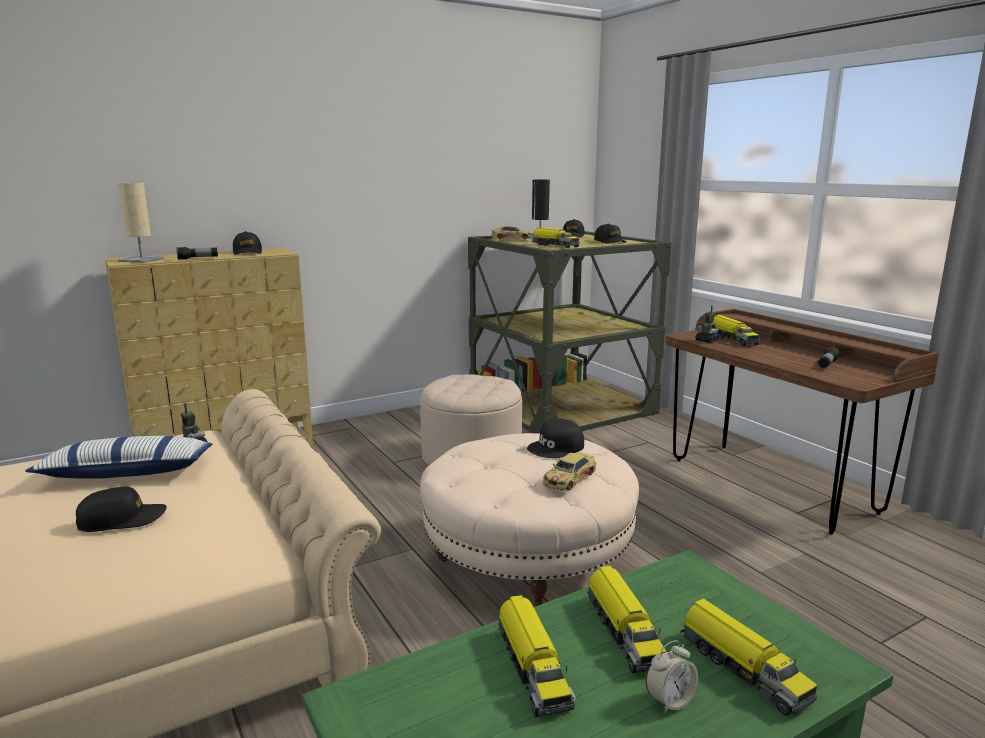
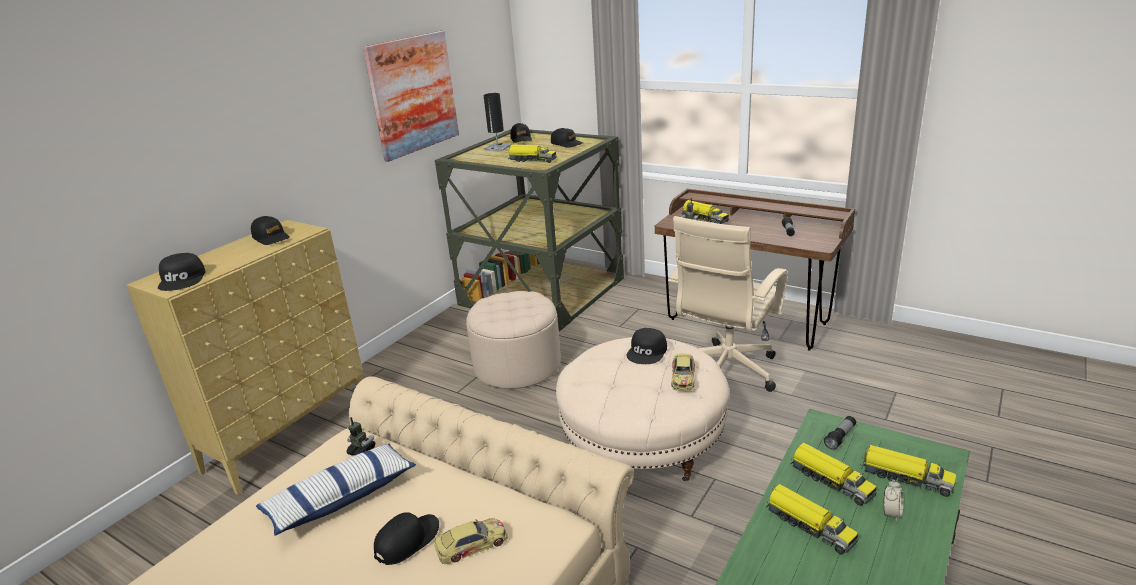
camera: 25 degrees left, 10 degrees up
(141, 260) = (183, 279): beige table lamp -> black cap
(198, 258) = (241, 261): flashlight -> flashlight (840, 437)
(456, 165) = (413, 94): none -> picture
(511, 238) = (478, 155): toy car -> toy car (472, 544)
(693, 525) = (725, 373): none -> beige office chair

